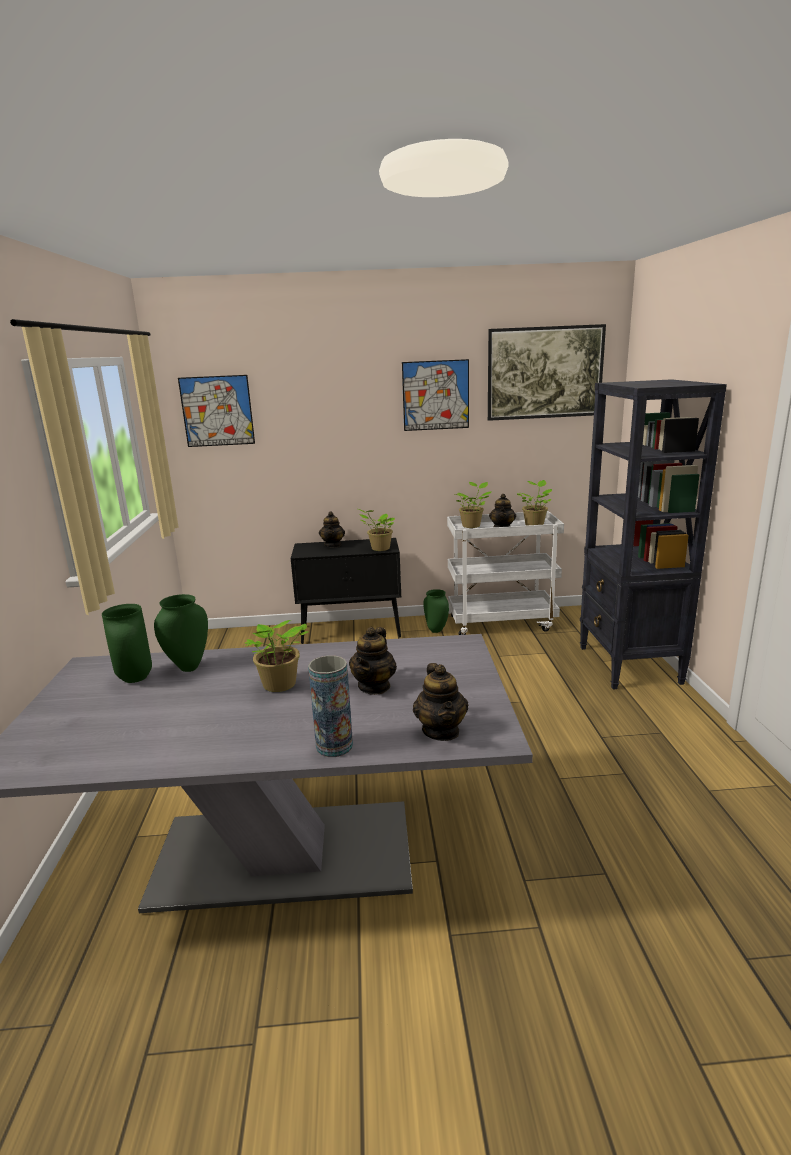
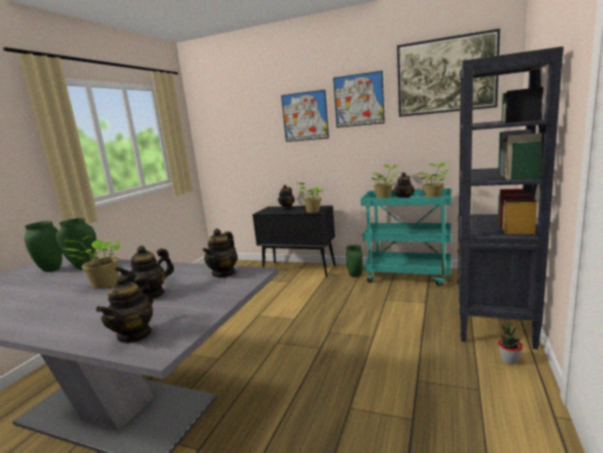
camera: 25 degrees right, 5 degrees down
(217, 411) = (222, 120): picture -> picture (305, 116)
(334, 746) = (60, 331): vase -> none
(425, 648) = (224, 273): none -> teapot
(502, 623) = (408, 276): white cart -> turquoise cart
(667, 700) = (509, 360): none -> potted plant

